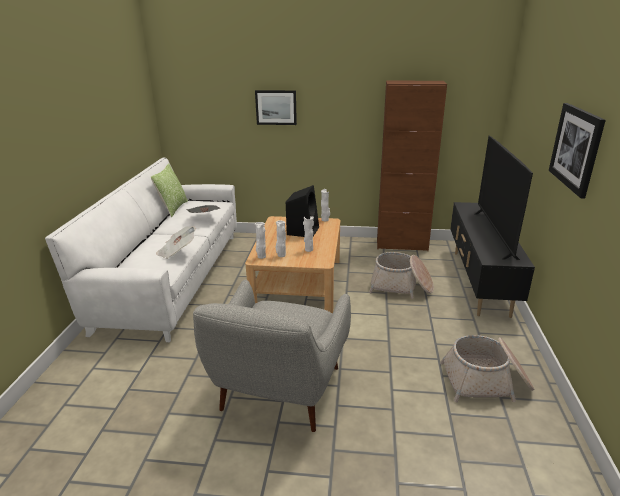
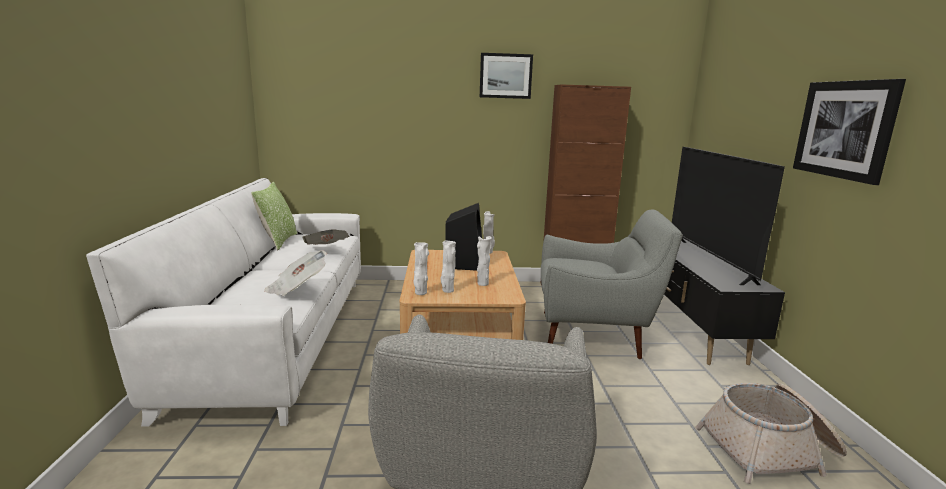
camera: 10 degrees left, 10 degrees down
(276, 107) = (417, 115): picture -> picture (505, 76)
(401, 286) = (595, 334): basket -> grey armchair

